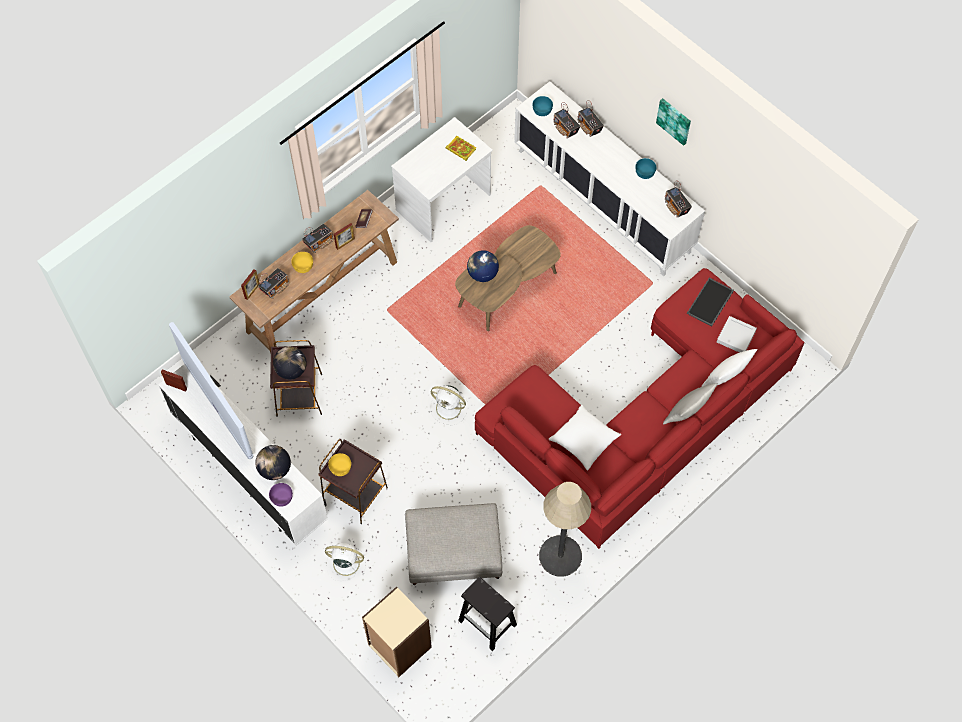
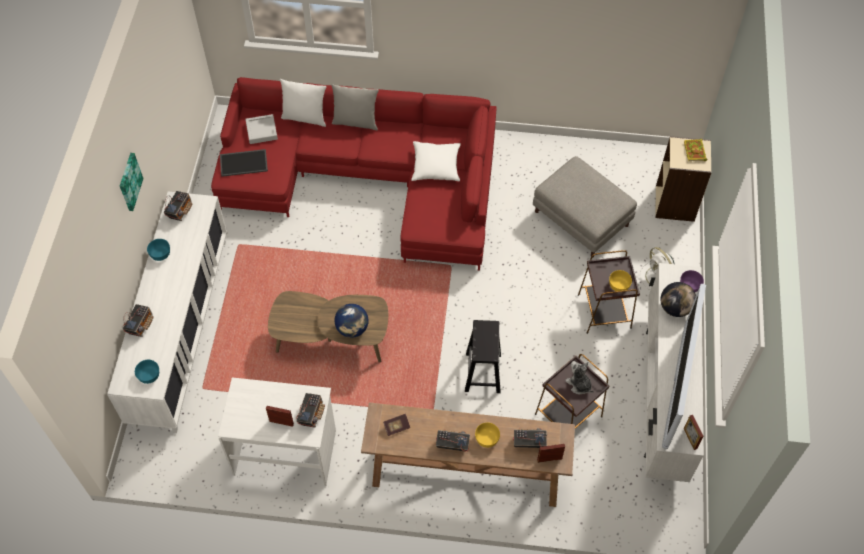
camera: 130 degrees left, 5 degrees down
(291, 370) = (579, 384): globe -> plush toy
(345, 243) = (433, 423): picture frame -> picture frame (281, 422)
(449, 408) = (476, 302): white fan -> none
(460, 149) = (253, 403): book -> book (695, 152)
(488, 623) = (606, 167): black stool -> black stool (482, 371)
(560, 556) = (518, 159): floor lamp -> none
(565, 129) = (157, 342): radio -> radio (311, 415)

